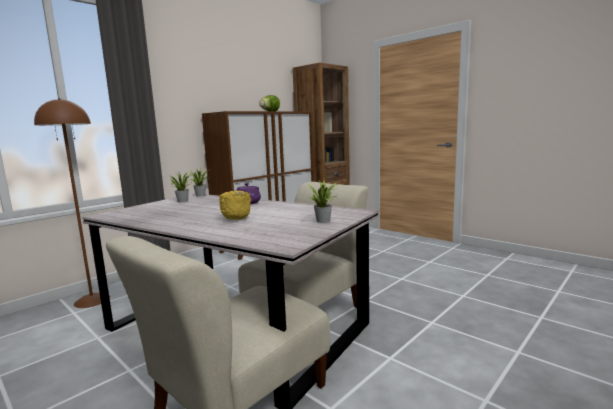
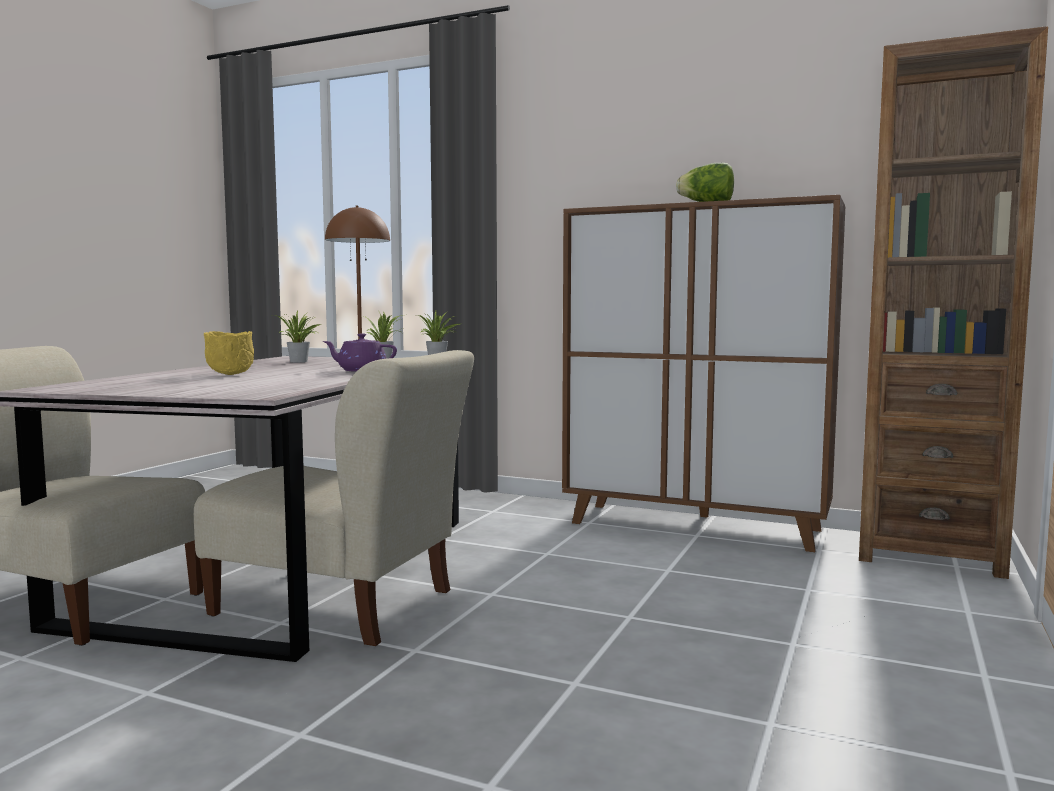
camera: 70 degrees right, 5 degrees down
(325, 221) = (189, 389): potted plant -> potted plant (300, 361)

